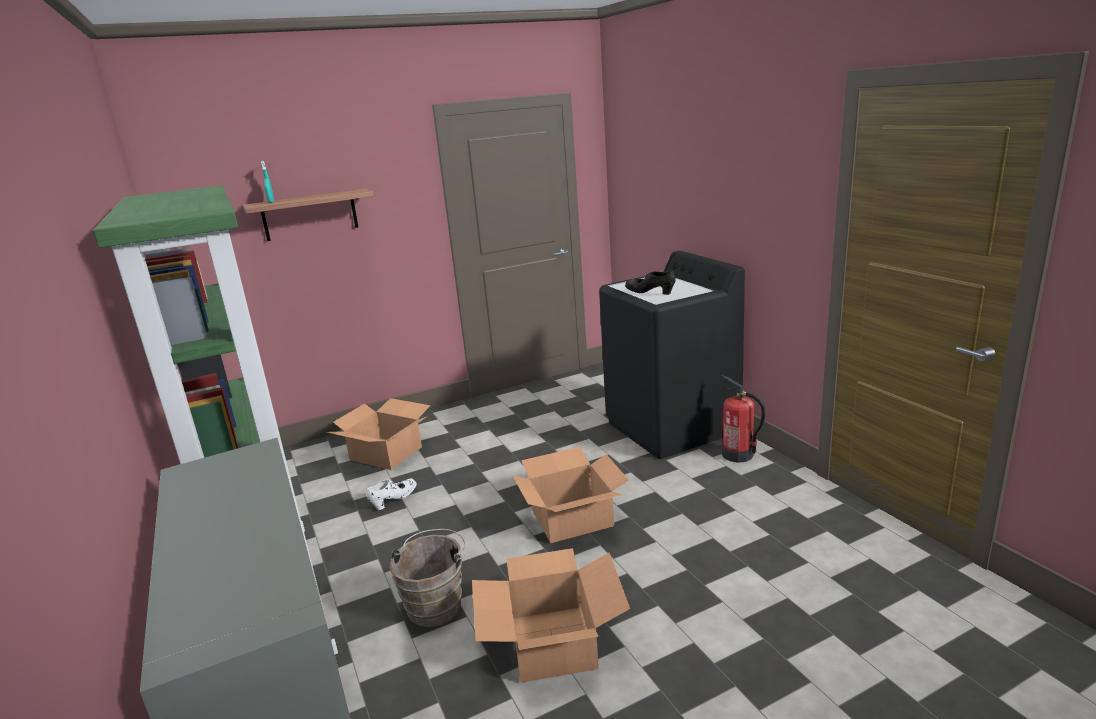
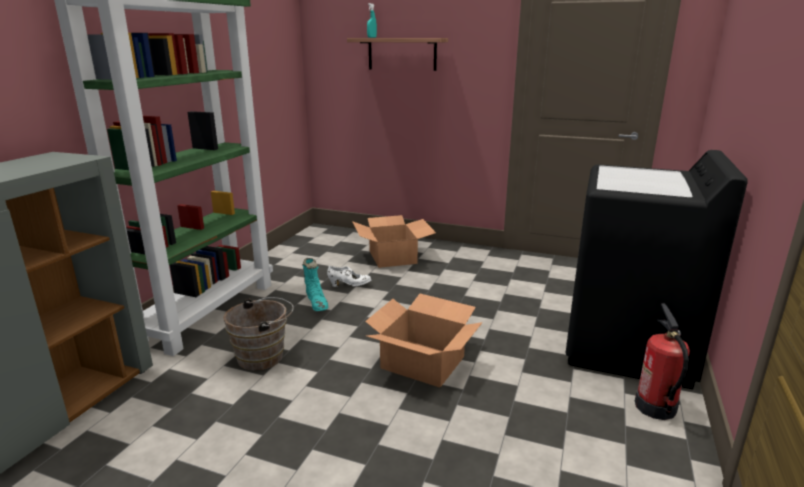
camera: 45 degrees right, 0 degrees up
(393, 533) = (317, 303): none -> turquoise boot
(552, 643) = (267, 428): cardboard box -> none
(650, 293) = (618, 180): black shoe -> none

